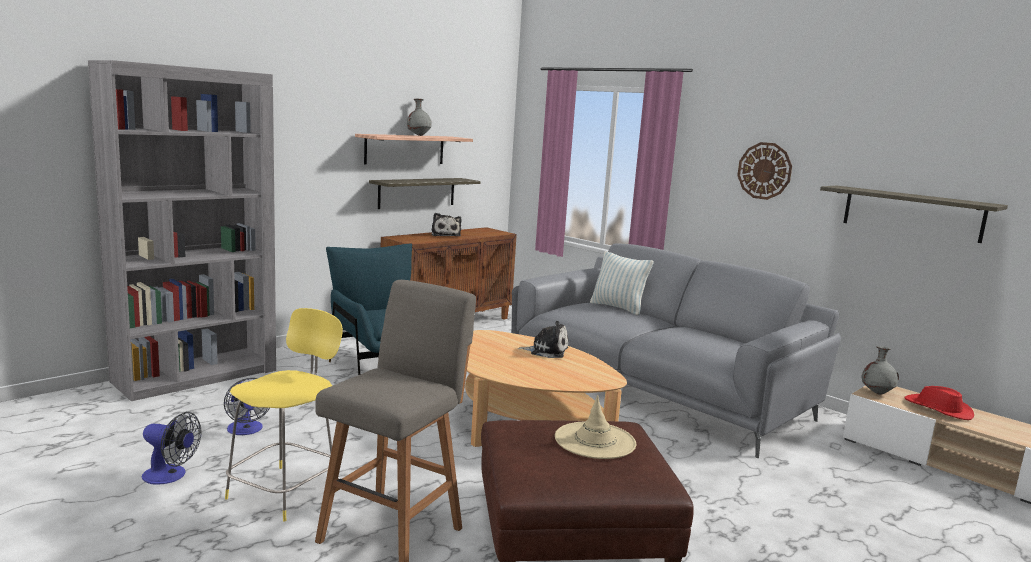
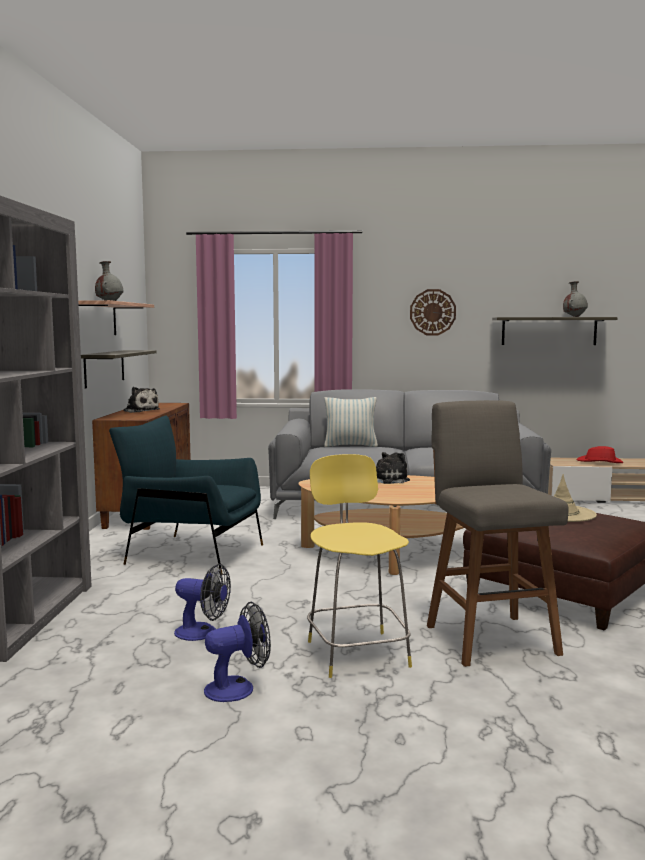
camera: 40 degrees left, 5 degrees down
(877, 393) = (561, 462): grey vase -> grey vase (574, 317)

